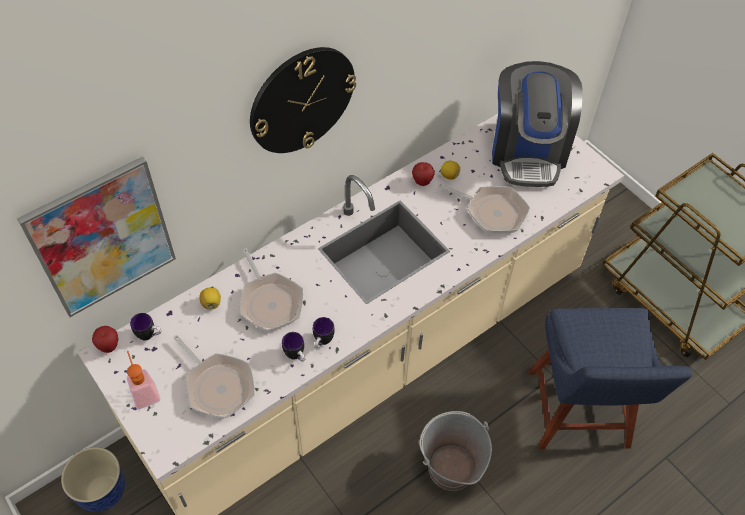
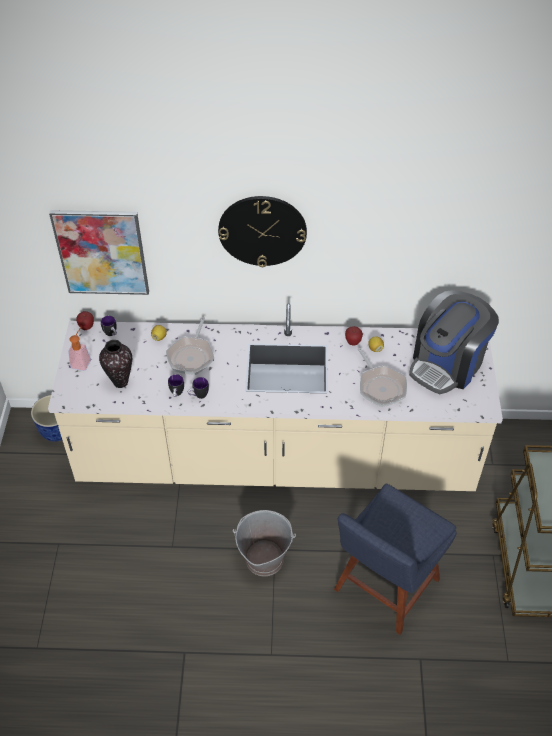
camera: 40 degrees right, 5 degrees down
(217, 385) = (121, 382): frying pan -> vase

